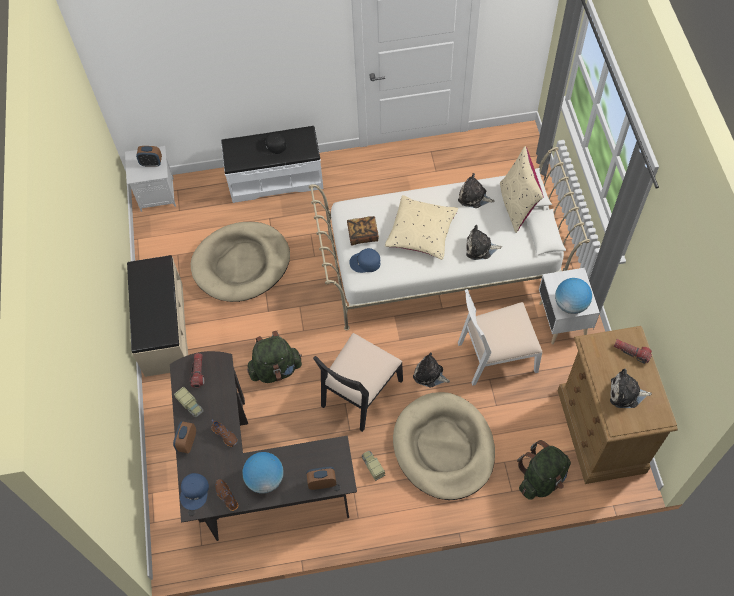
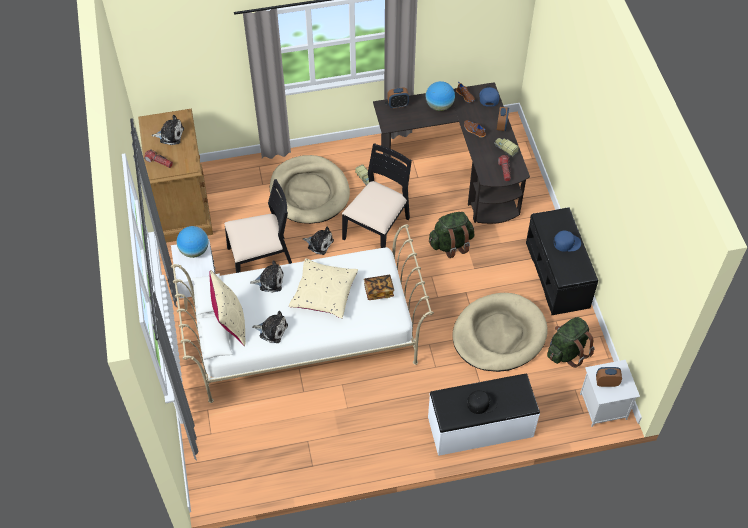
camera: 175 degrees right, 5 degrees down
(163, 329) = (558, 274): beige bench -> black bench
(365, 263) = (375, 265): blue cap -> blue cap (566, 242)
(496, 356) = (261, 259): white chair -> black chair
(541, 478) = (235, 174): green backpack -> green backpack (567, 351)

